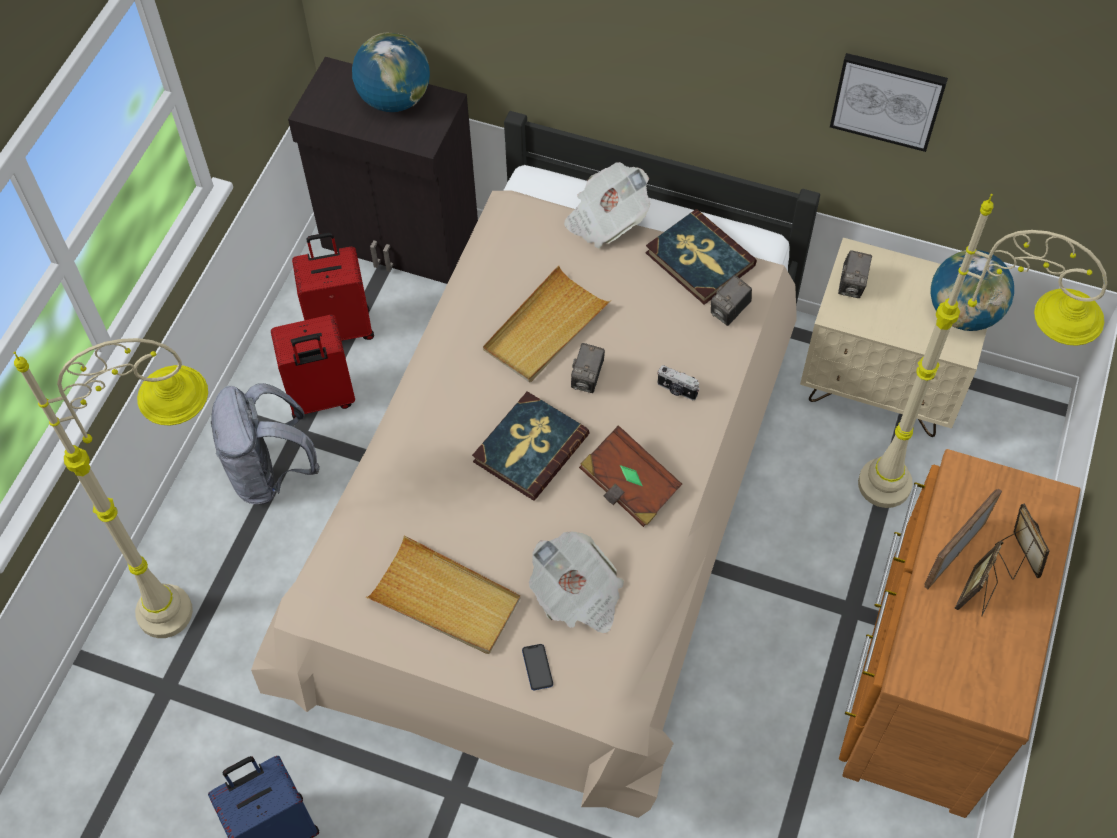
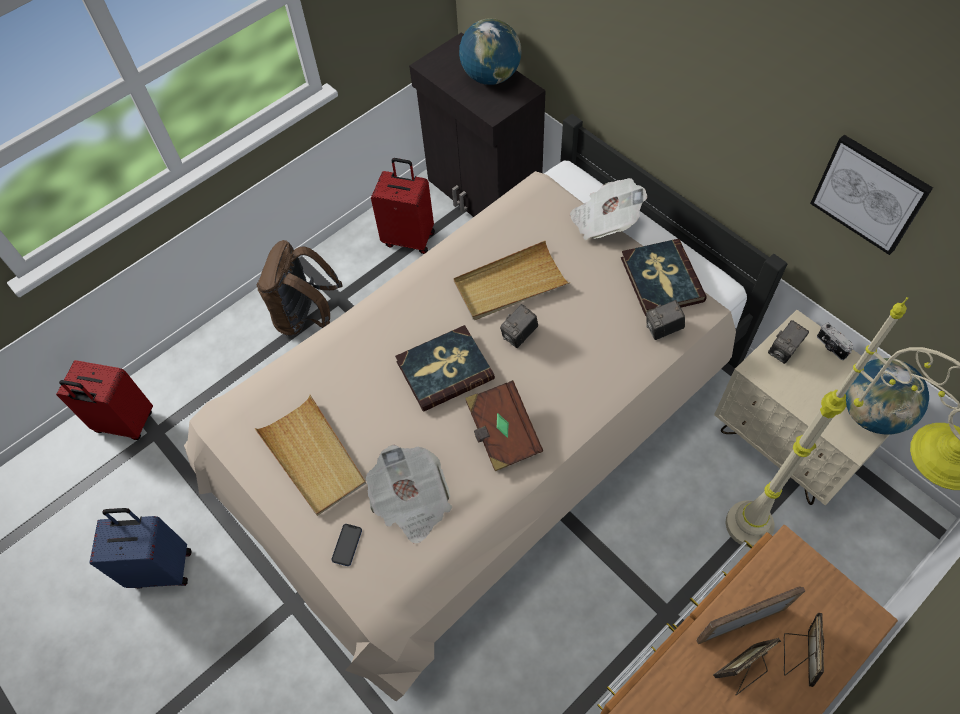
camera: 30 degrees right, 0 degrees up
(212, 599) = (219, 385): beige floor lamp -> none
(270, 473) = (306, 317): grey backpack -> brown backpack
(321, 399) = (368, 281): red suitcase -> red suitcase (125, 424)
(676, 390) = (584, 374): camera -> camera (830, 347)

